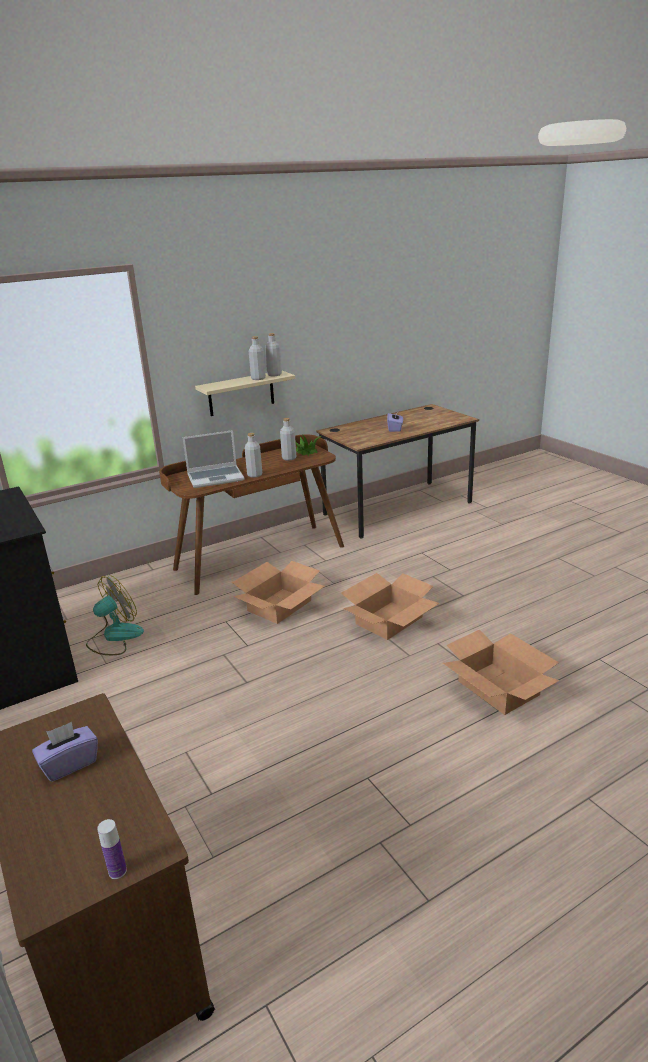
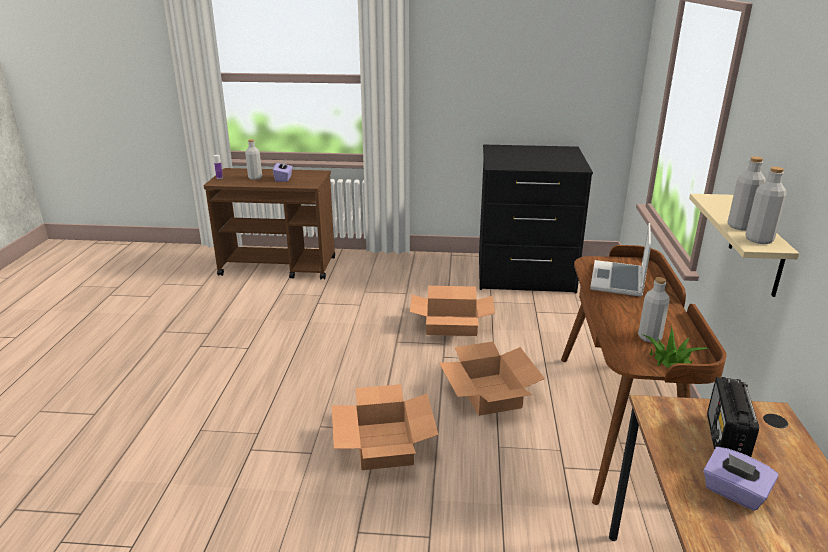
camera: 125 degrees right, 0 degrees up
(114, 637) = (525, 311): fan -> none
(254, 475) = (603, 300): grey bottle -> grey bottle (255, 178)
(363, 433) = (726, 440): none -> radio
(498, 688) = (215, 447): cardboard box -> cardboard box (451, 325)

